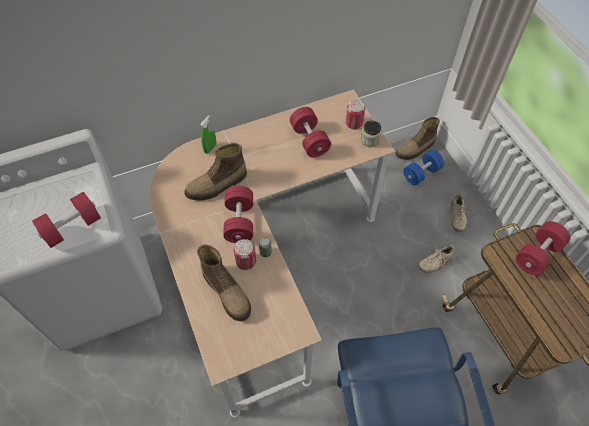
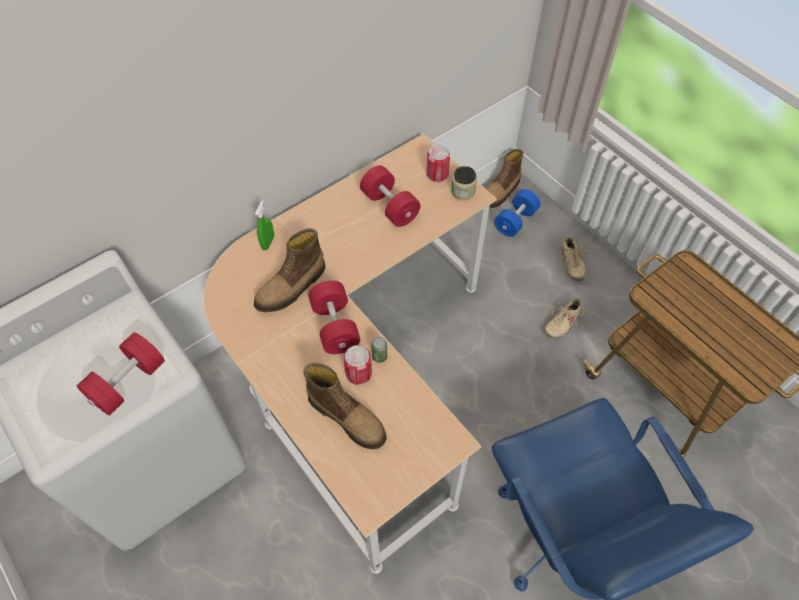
camera: 15 degrees left, 0 degrees up
(537, 255) = (693, 285): red dumbbell -> none

